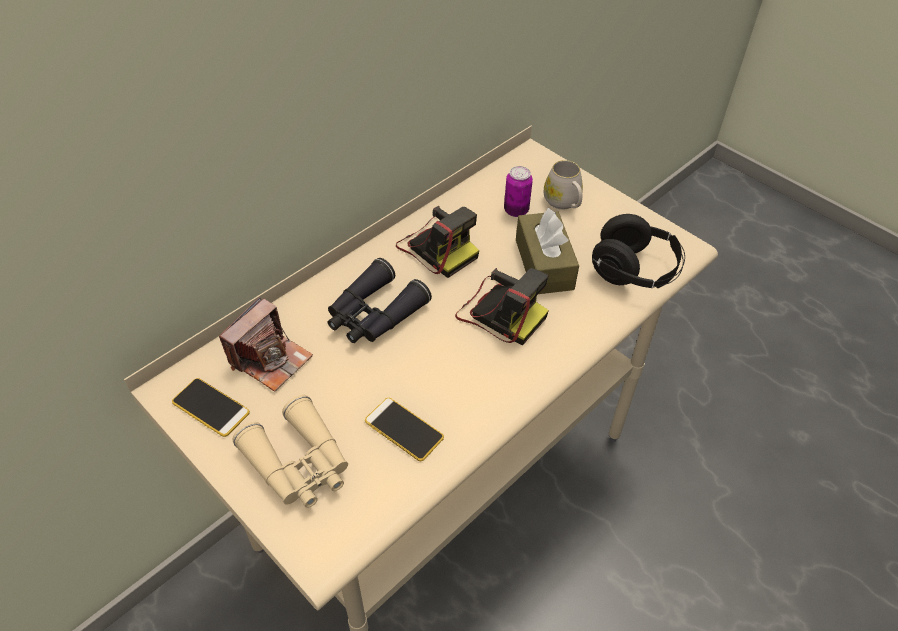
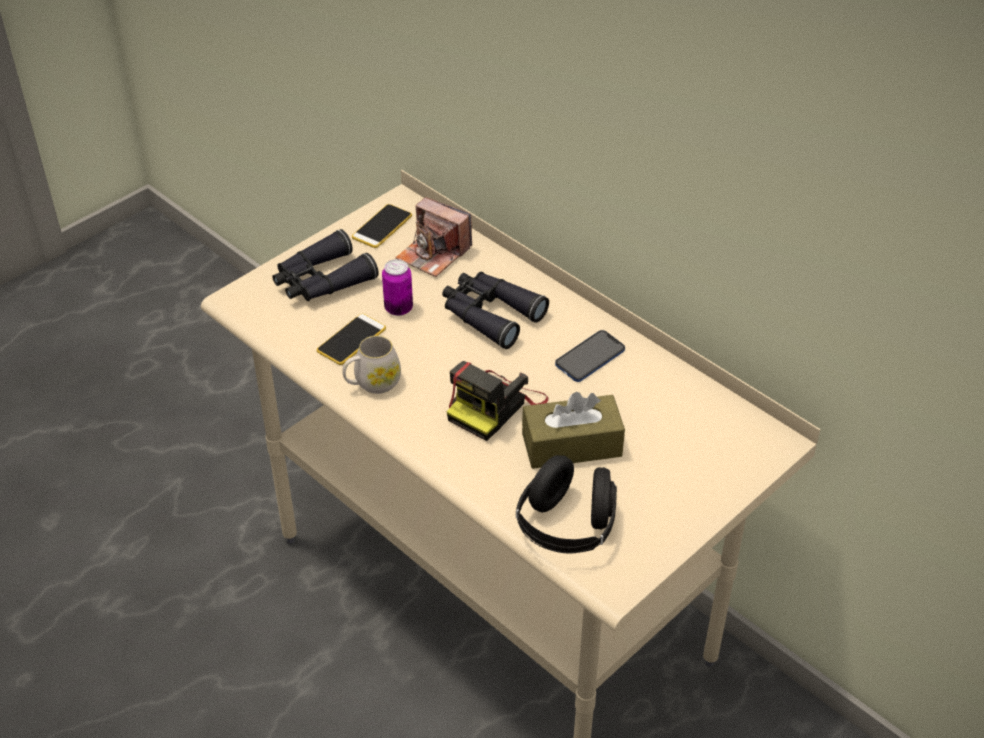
camera: 90 degrees right, 5 degrees down
(299, 464) = (321, 281): beige binoculars -> black binoculars
(437, 248) = (590, 357): camera -> phone
(516, 210) = (663, 424): can -> can (398, 308)
(564, 203) = (684, 469): white mug -> white mug (372, 383)

